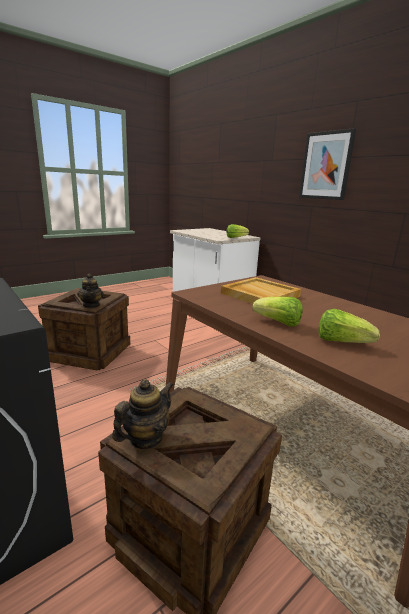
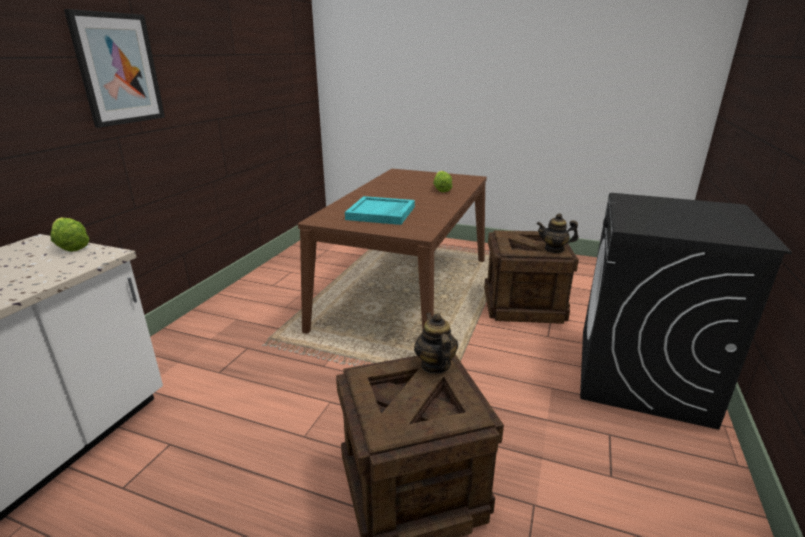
camera: 120 degrees left, 5 degrees up
(91, 305) = (435, 365): teapot -> teapot turned 60 degrees counterclockwise
(259, 295) = (381, 213): beige tray -> turquoise tray
(278, 323) = (438, 201): lettuce -> none

